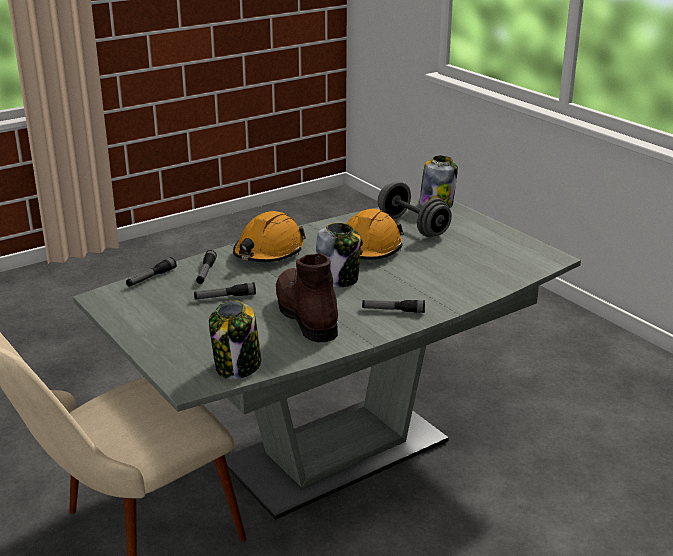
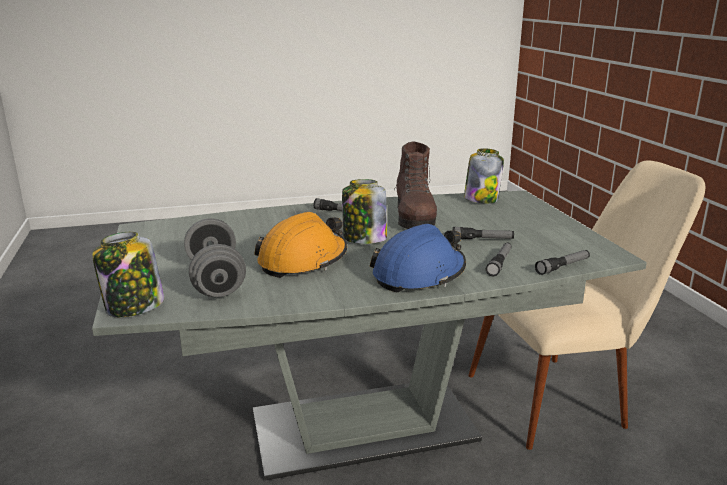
camera: 160 degrees left, 5 degrees down
(268, 252) = (419, 275): orange hard hat -> blue hard hat

